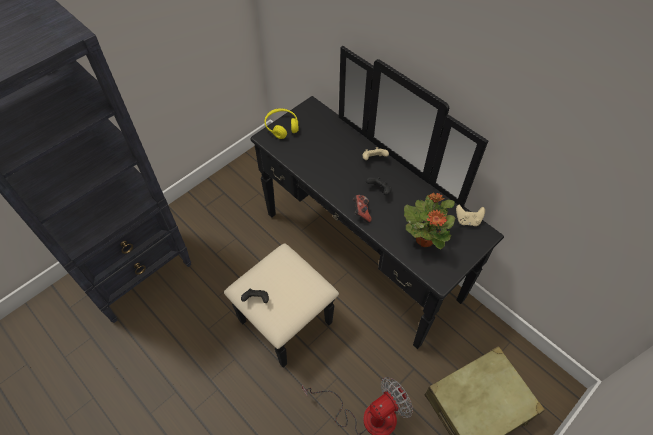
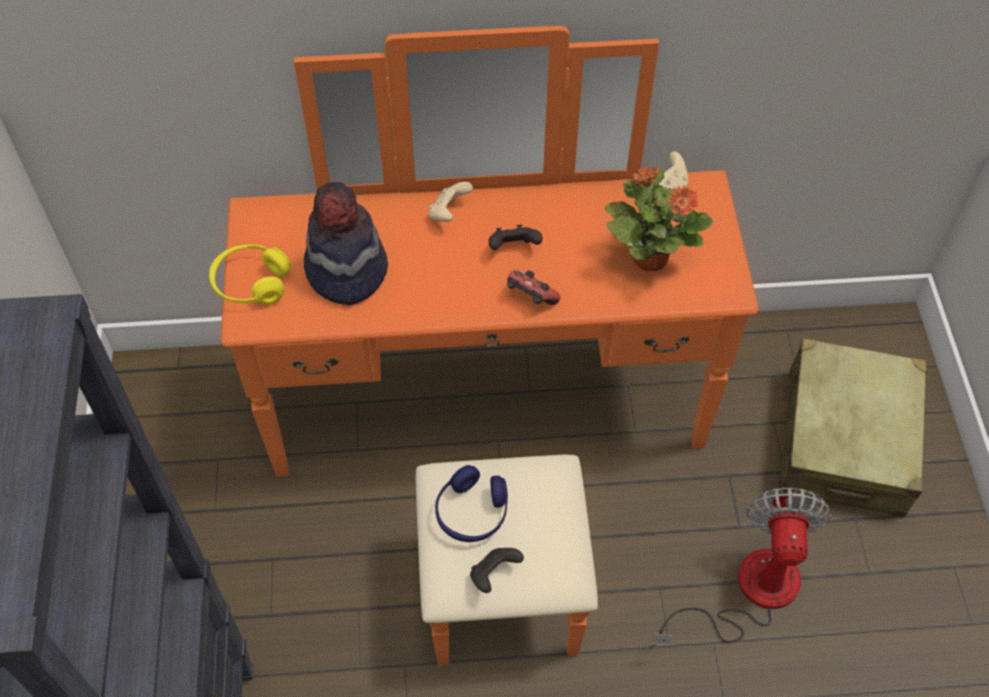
camera: 50 degrees left, 0 degrees up
(276, 273) = (472, 512): none -> blue headphones
(314, 148) = (346, 270): none -> hat
(345, 270) = (492, 442): black dresser -> orange dresser

